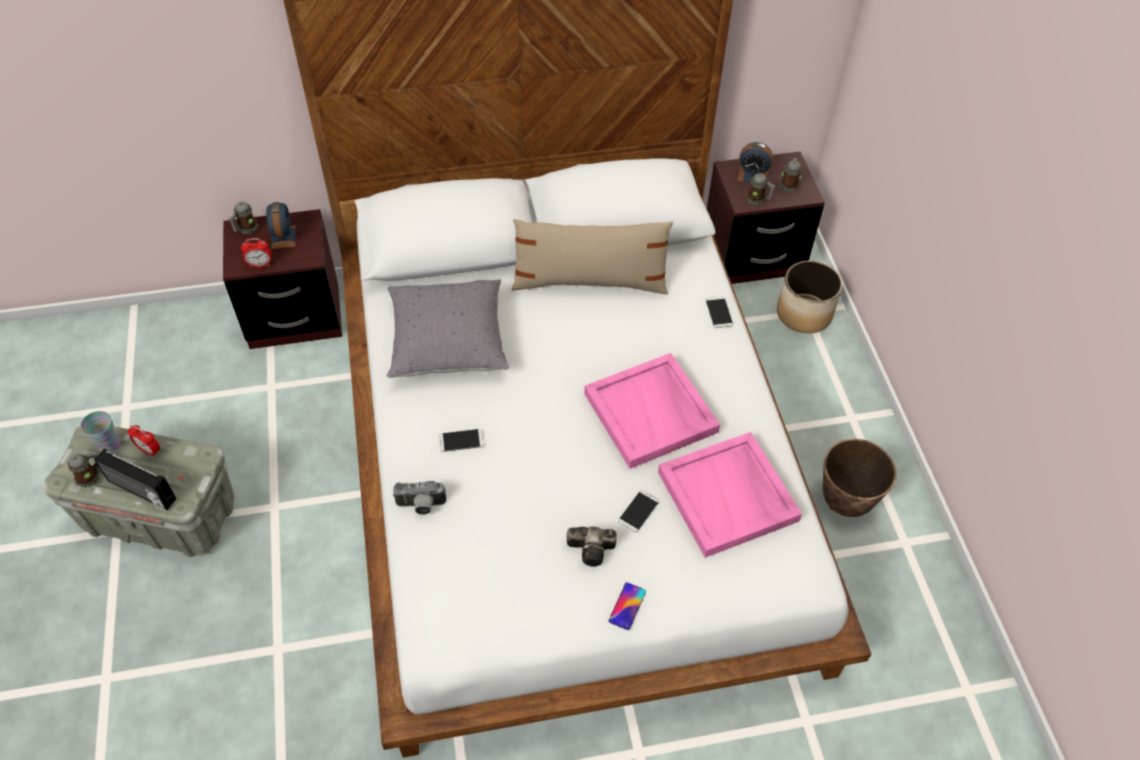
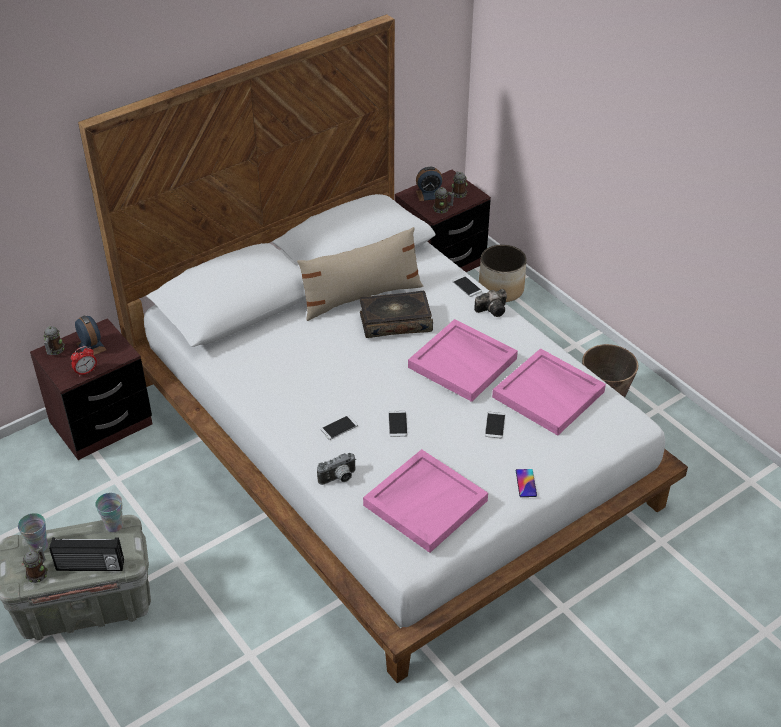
camera: 25 degrees left, 10 degrees down
(149, 450) = (76, 537): alarm clock -> none
(192, 453) = (114, 525): none -> cup
(448, 343) = (283, 370): grey pillow -> none
(493, 580) = (425, 502): none -> pink tray
(526, 463) = (397, 424): none -> phone
(593, 550) = (480, 459): camera -> camera (493, 309)
(607, 328) = (395, 322): none -> book

